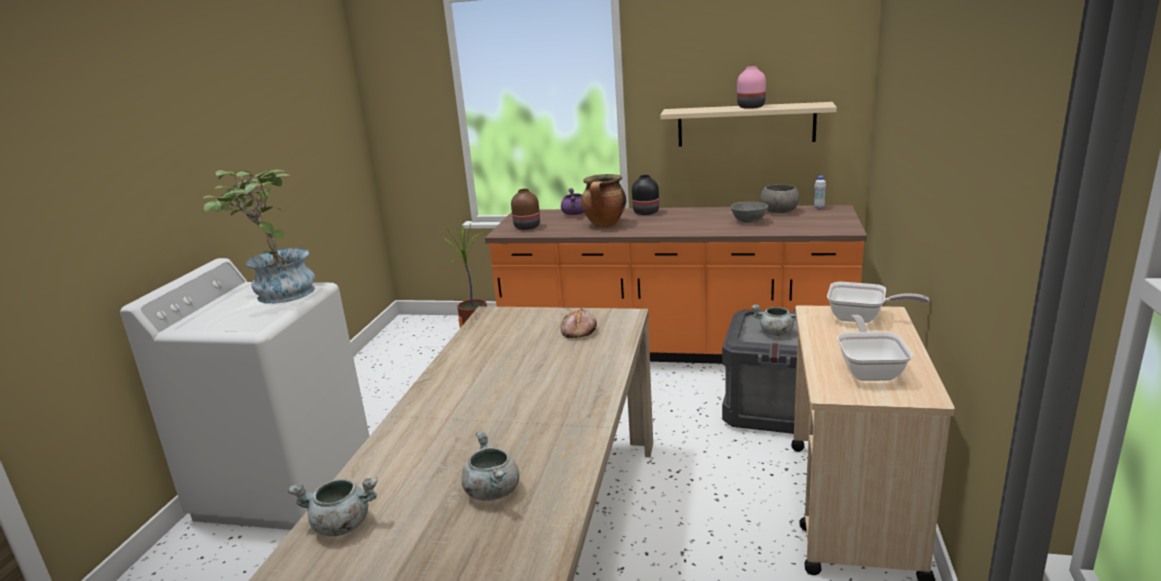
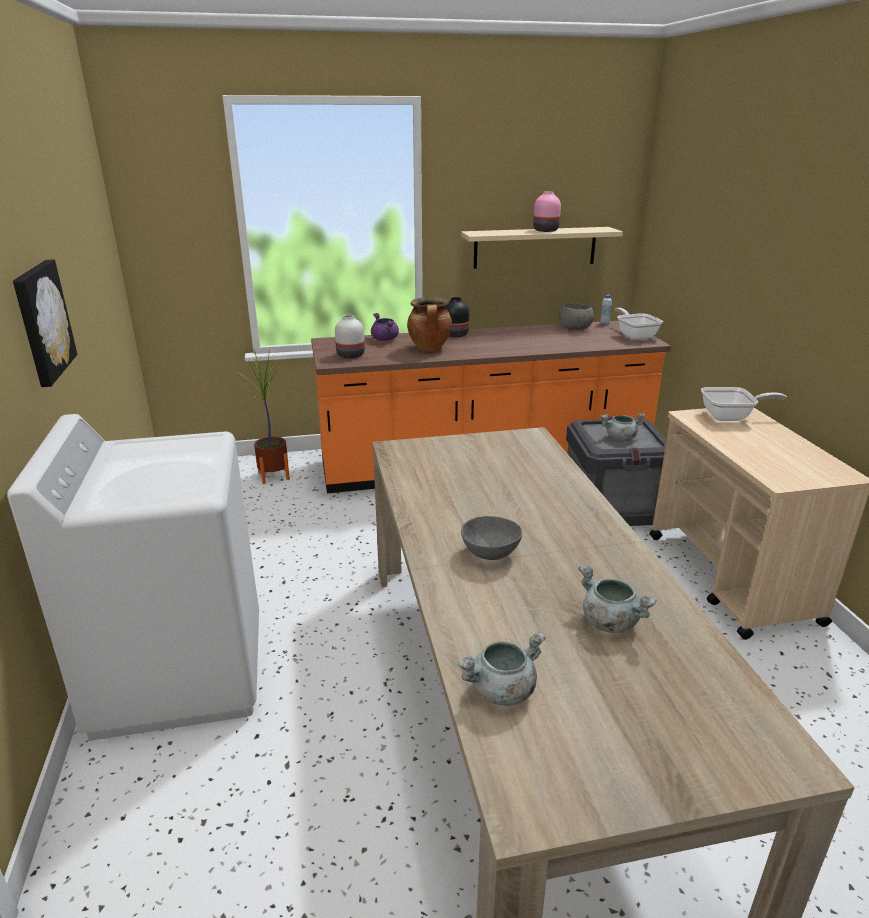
camera: 25 degrees left, 5 degrees up
(220, 185) = (42, 321): none -> picture
(276, 294) = (171, 451): potted plant -> none
(526, 227) = (350, 355): brown vase -> white vase
(578, 331) = (505, 456): bread -> none
(749, 221) = (561, 339): grey bowl -> grey bowl (491, 554)
(869, 370) = (785, 459): frying pan -> frying pan (635, 335)

